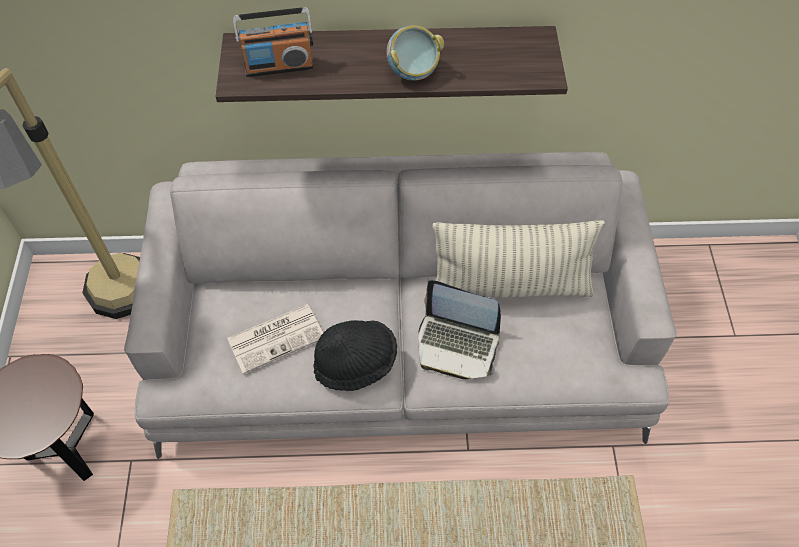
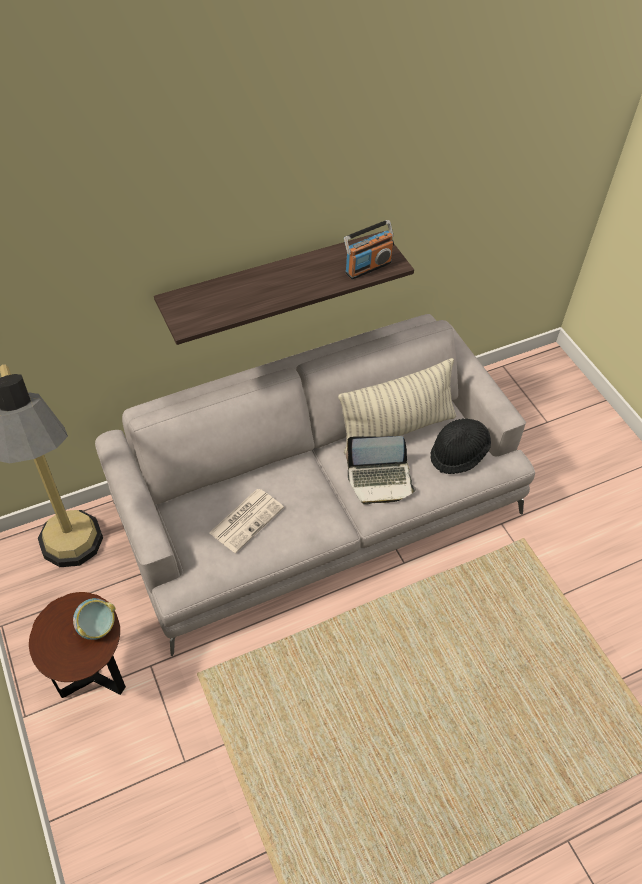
camera: 25 degrees left, 5 degrees down
(279, 66) = (210, 307): radio -> radio (367, 267)
(356, 363) = (315, 517): black hat -> black hat (458, 454)
(413, 72) = (306, 286): bowl -> bowl (97, 628)

